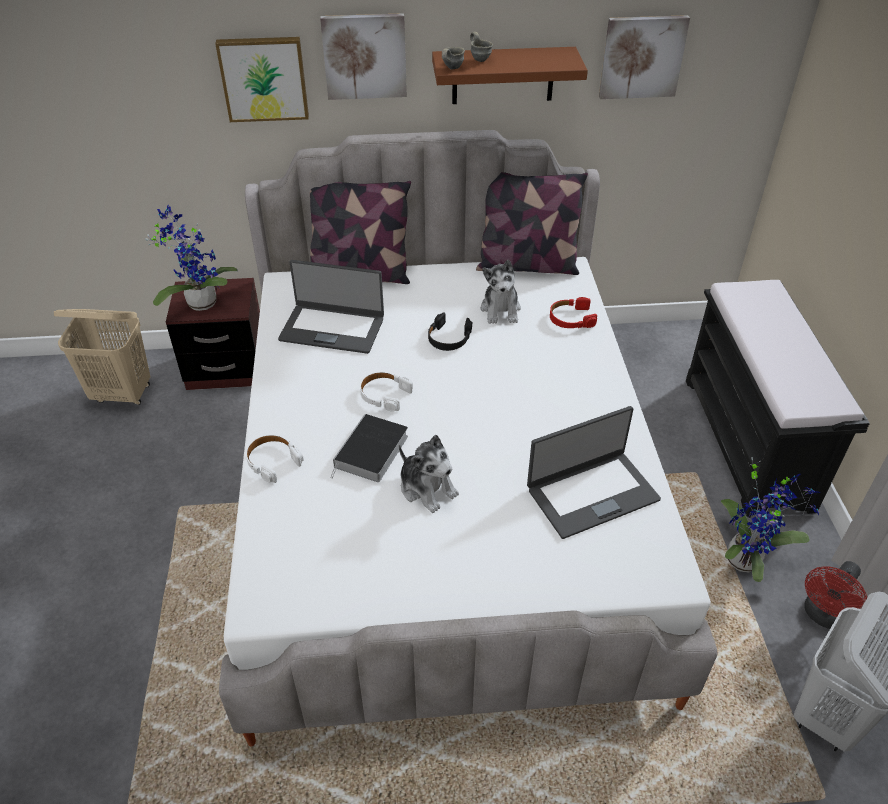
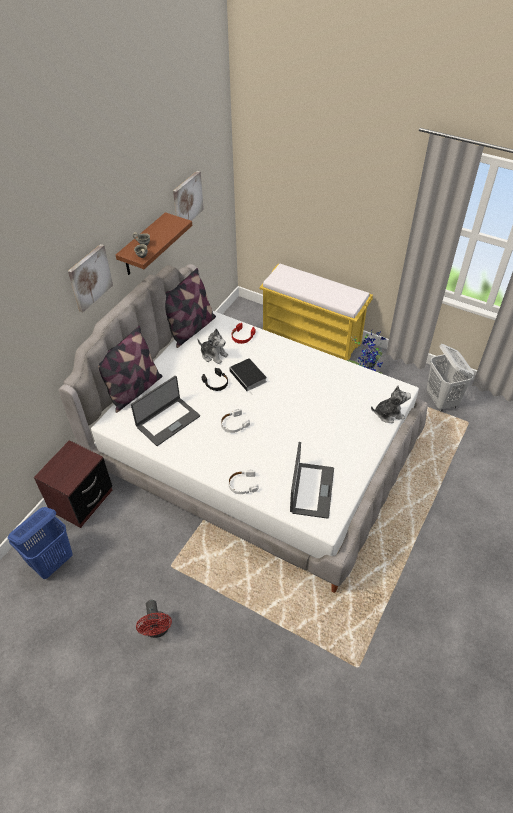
camera: 55 degrees left, 5 degrees up
(122, 394) = (52, 561): beige laundry basket -> blue laundry basket
(199, 301) = (66, 472): potted plant -> none
(264, 78) = (50, 323): picture -> none
(371, 453) = (267, 446): book -> book (249, 377)
(427, 488) = (303, 437): plush toy -> plush toy (389, 414)
(591, 493) = (346, 389): laptop -> laptop (311, 490)
(748, 443) = (312, 338): black bench -> yellow bench
(823, 616) = (404, 374): red fan -> red fan (157, 630)

